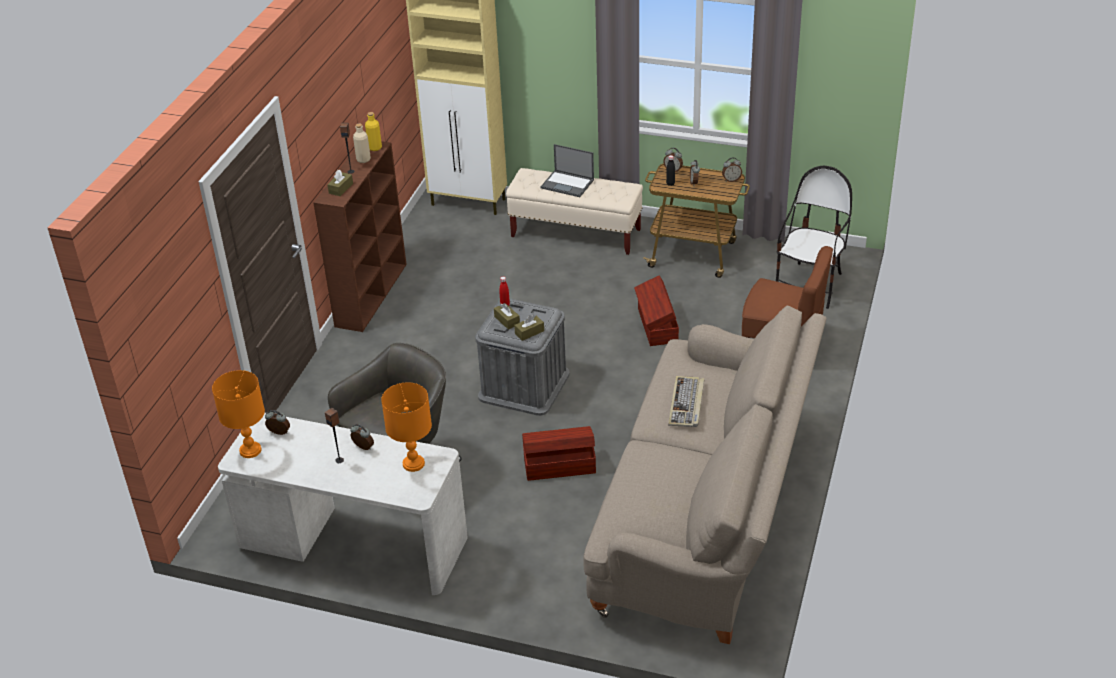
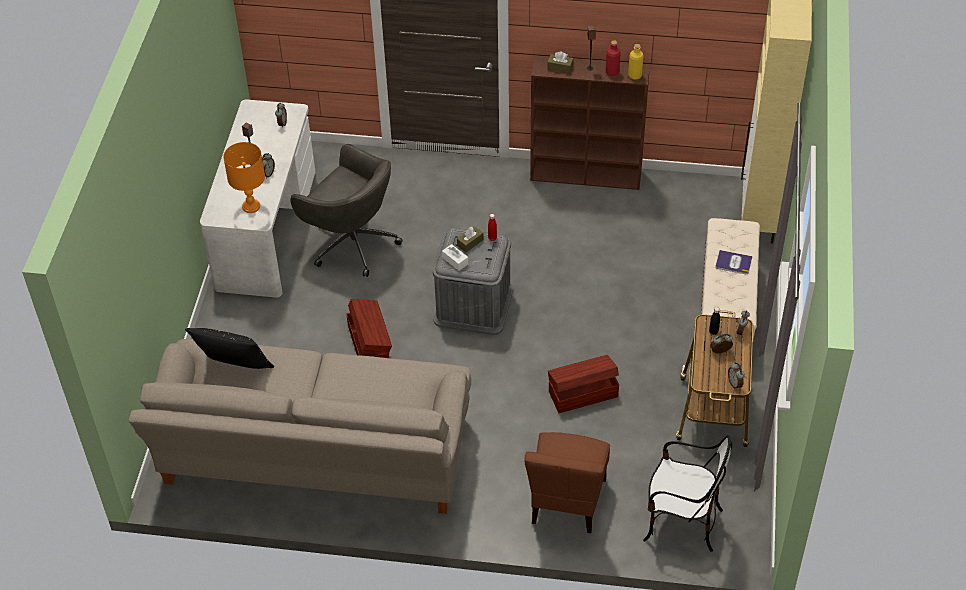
camera: 80 degrees right, 10 degrees up
(250, 450) = (261, 112): orange table lamp -> none
(363, 159) = (612, 72): beige bottle -> red bottle
(529, 332) = (455, 261): brown tissue box -> white tissue box
(568, 184) = (733, 263): laptop -> book
(649, 502) = (235, 370): none -> black pillow
(687, 404) = (362, 383): keyboard -> none

